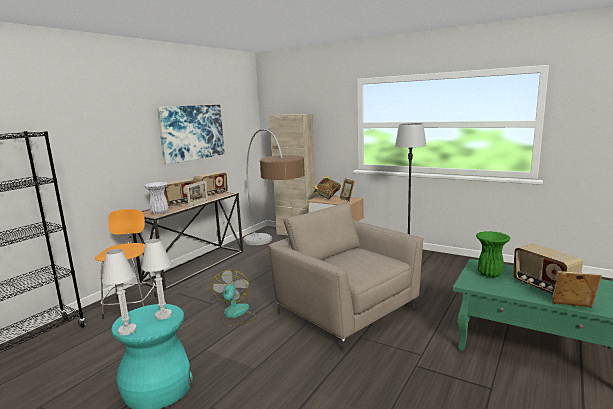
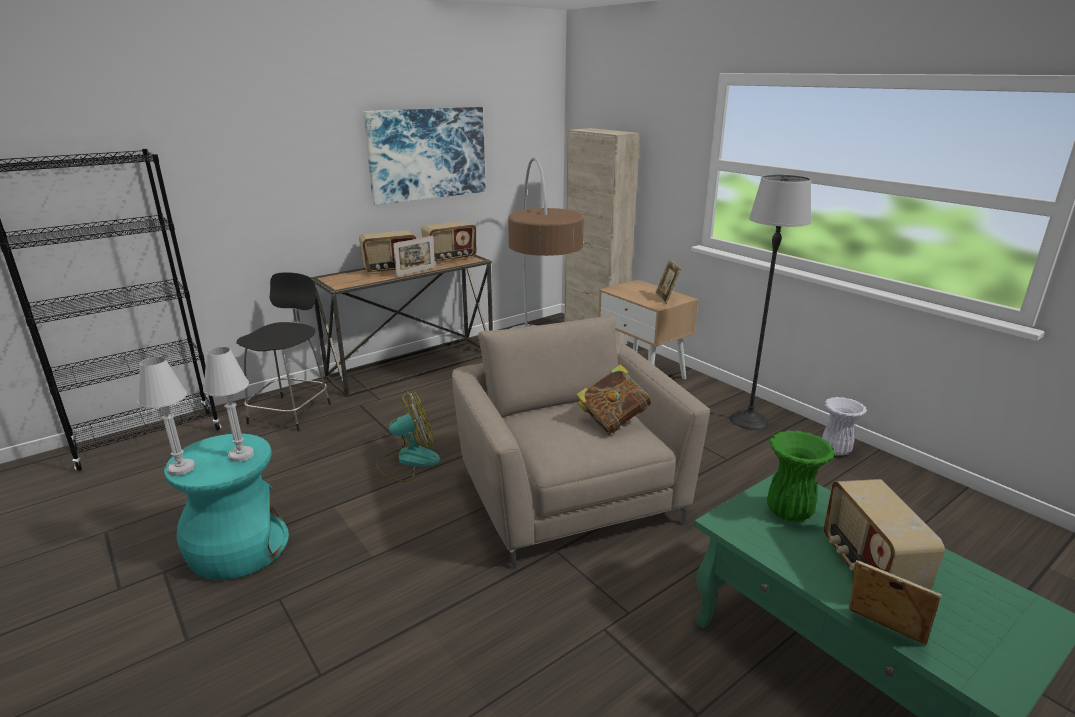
camera: 20 degrees right, 10 degrees up
(131, 306) = (292, 412): orange stool -> black stool
(159, 213) = (349, 282): white vase -> white vase (835, 451)
(235, 314) = (408, 461): fan -> fan turned 45 degrees clockwise
(327, 197) = (638, 287): book -> book (613, 421)

